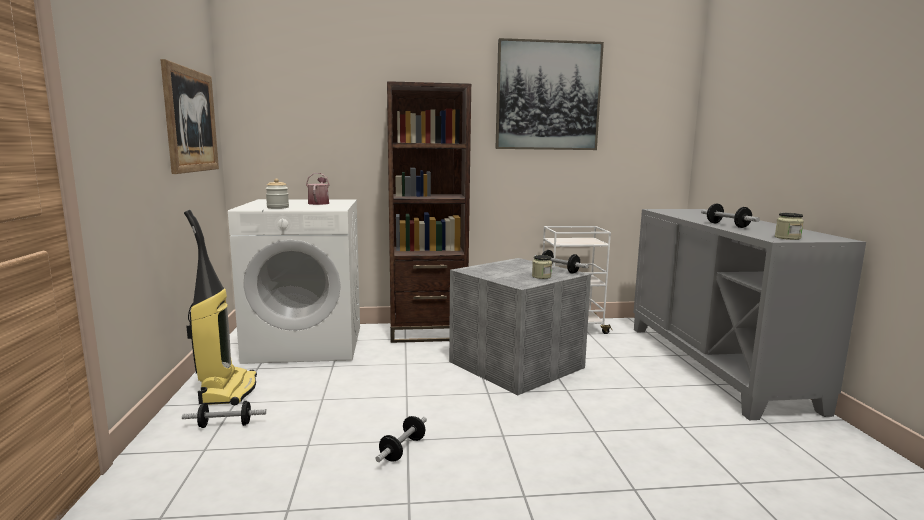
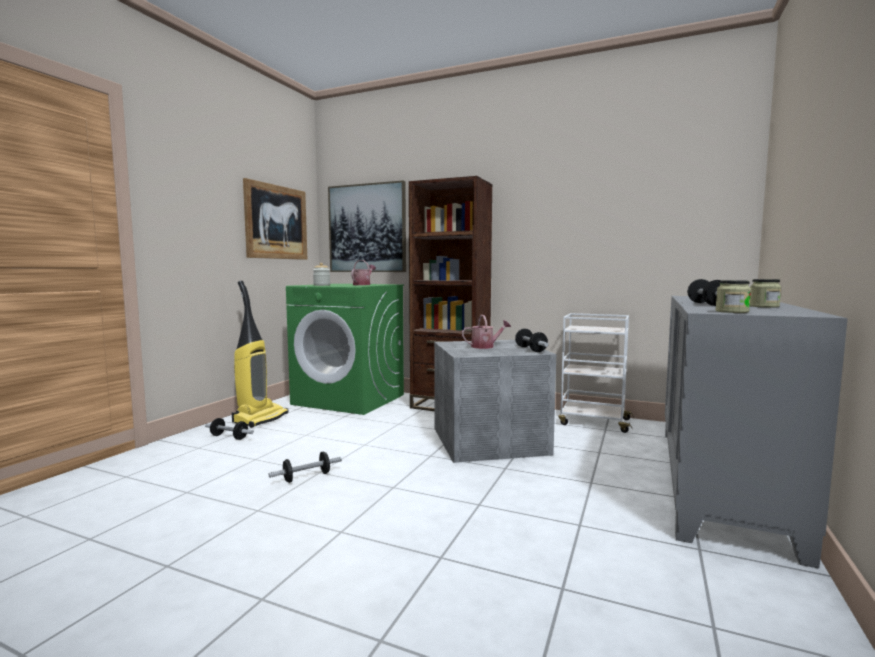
camera: 30 degrees right, 5 degrees down
(306, 343) = (350, 399): white washing machine -> green washing machine
(514, 271) = (485, 346): none -> watering can
(541, 276) = (499, 351): jar -> jar (764, 306)
(548, 96) = (576, 183): picture -> picture (367, 228)

